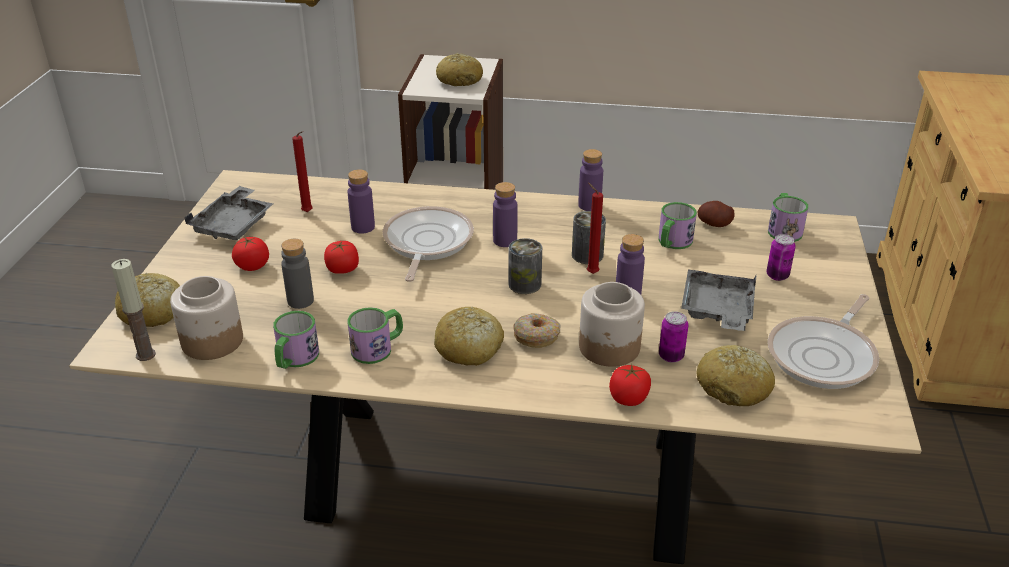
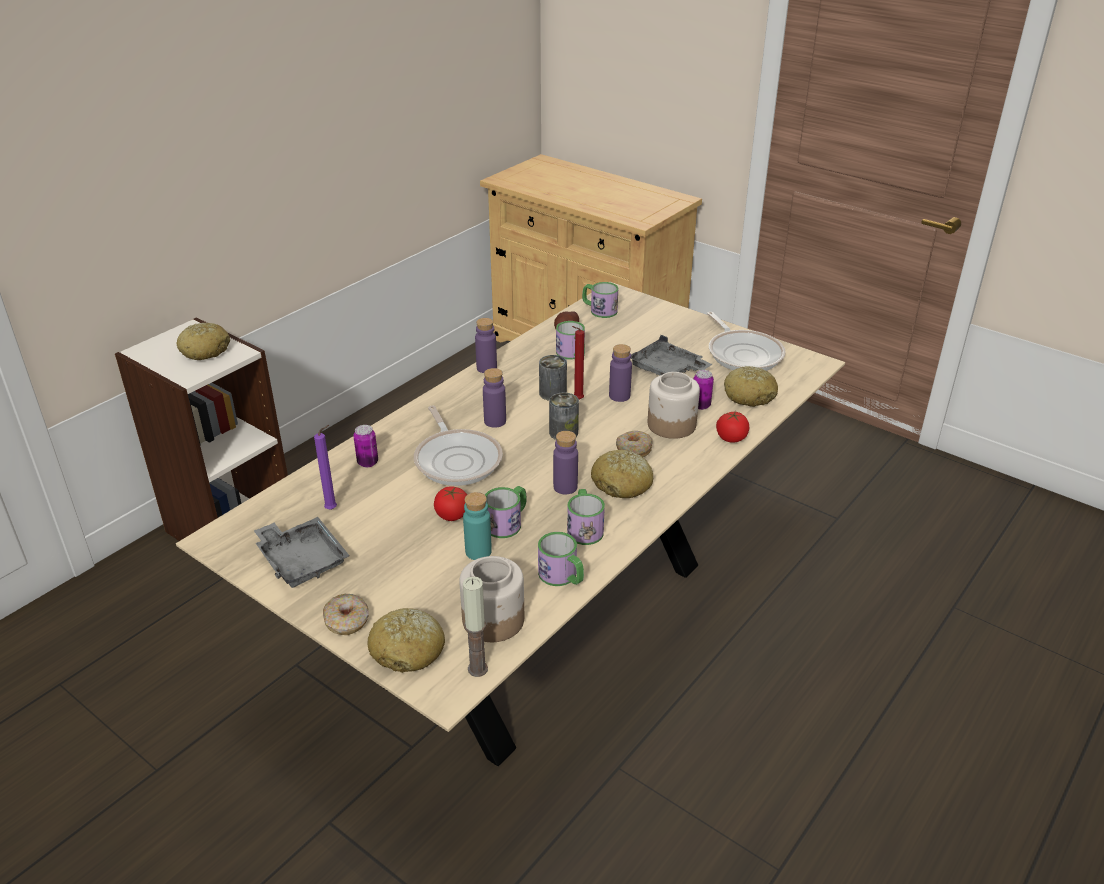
camera: 60 degrees left, 0 degrees up
(174, 271) = (347, 621): none -> donut
(252, 265) = (391, 566): tomato -> none
(300, 301) = (478, 551): grey bottle -> turquoise bottle
(308, 213) = (333, 509): red candle -> purple candle
(353, 301) = (507, 522): none -> mug
(363, 227) = (395, 485): purple bottle -> purple bottle (565, 487)
(426, 243) = (457, 459): frying pan -> frying pan turned 150 degrees counterclockwise
(777, 275) = (649, 334): can -> can (367, 462)

